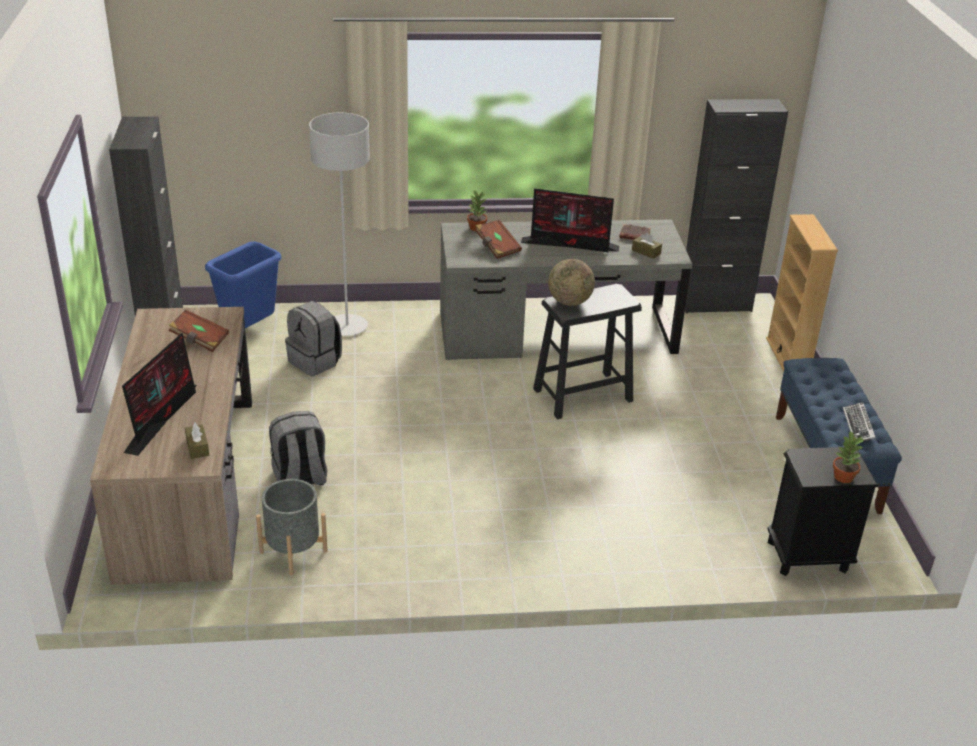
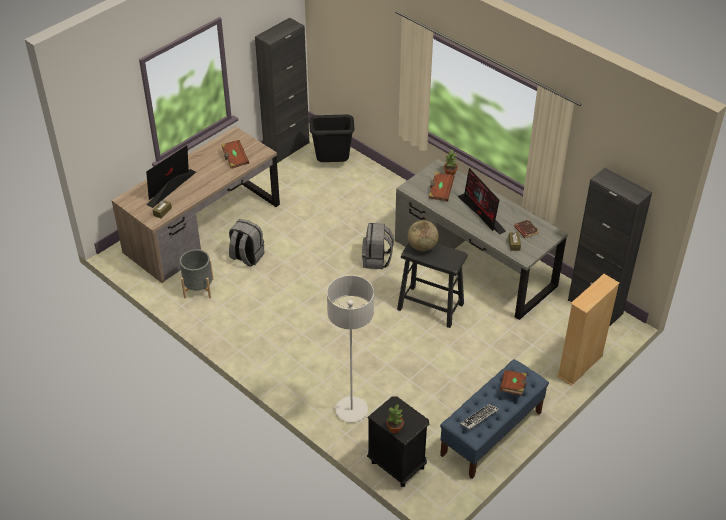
camera: 50 degrees right, 10 degrees up
(163, 416) = (171, 188): monitor -> monitor turned 150 degrees clockwise
(250, 329) = (333, 164): blue trash can -> black trash can
(315, 361) = (336, 201): grey backpack -> grey backpack (377, 260)
(347, 327) = (378, 191): grey floor lamp -> grey floor lamp (351, 410)
(832, 380) = (513, 387): none -> brown book

